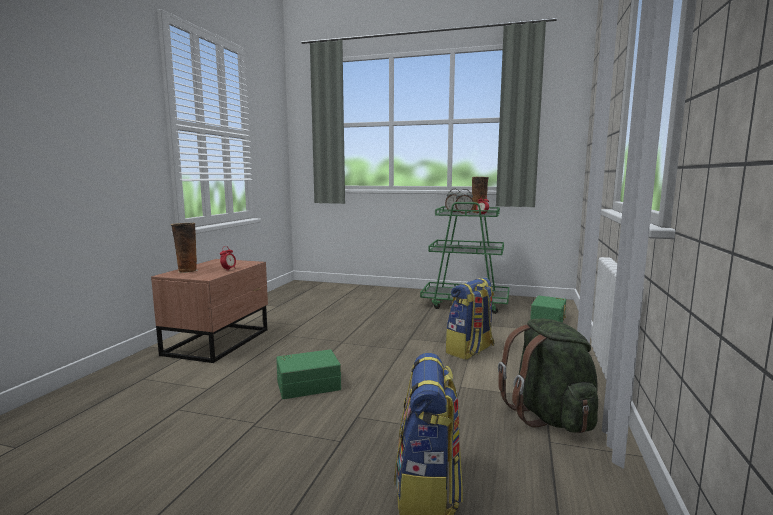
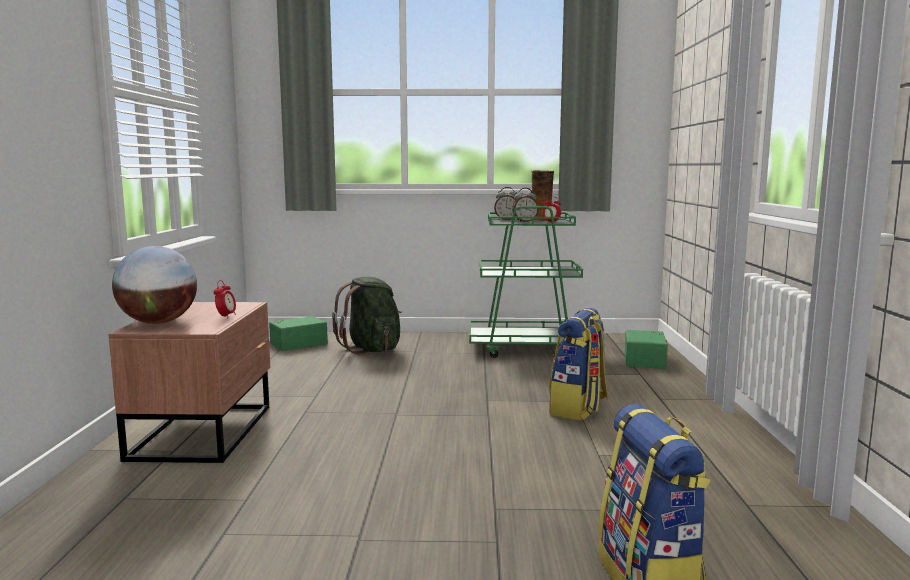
camera: 15 degrees left, 0 degrees up
(186, 271) = (158, 322): vase -> globe
(308, 384) = (394, 476): green storage box -> green storage box (298, 343)
(549, 416) = (727, 476): green backpack -> green backpack (372, 349)

